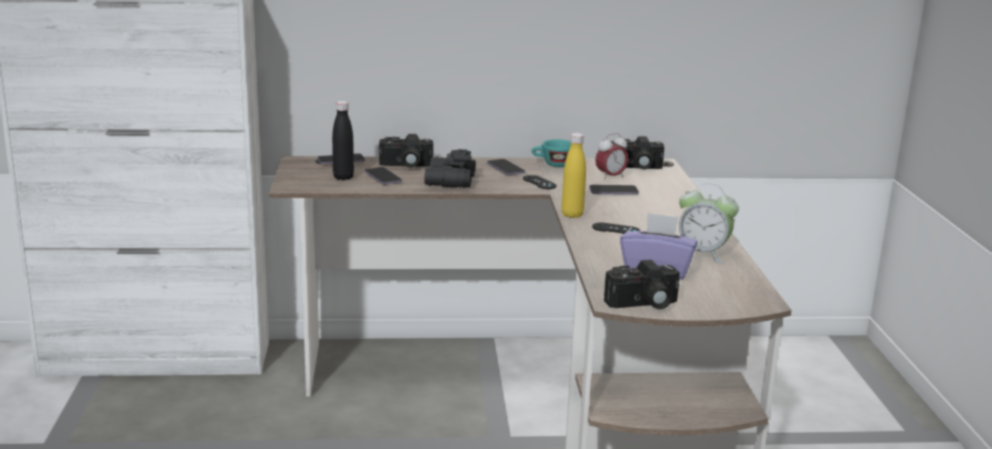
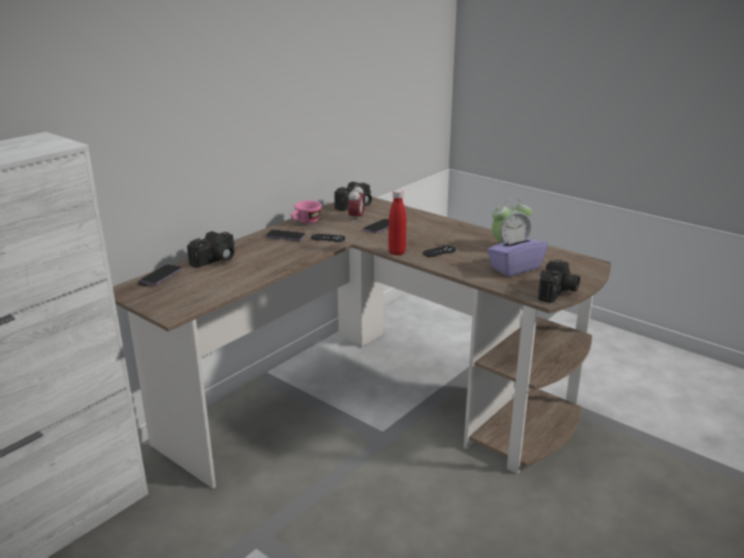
camera: 45 degrees left, 5 degrees up
(343, 177) = (194, 289): black bottle -> none
(383, 177) = (223, 276): phone -> none
(448, 181) = (273, 260): black binoculars -> none
(553, 164) = (305, 222): turquoise cup -> pink cup
(572, 215) = (397, 252): yellow bottle -> red bottle

